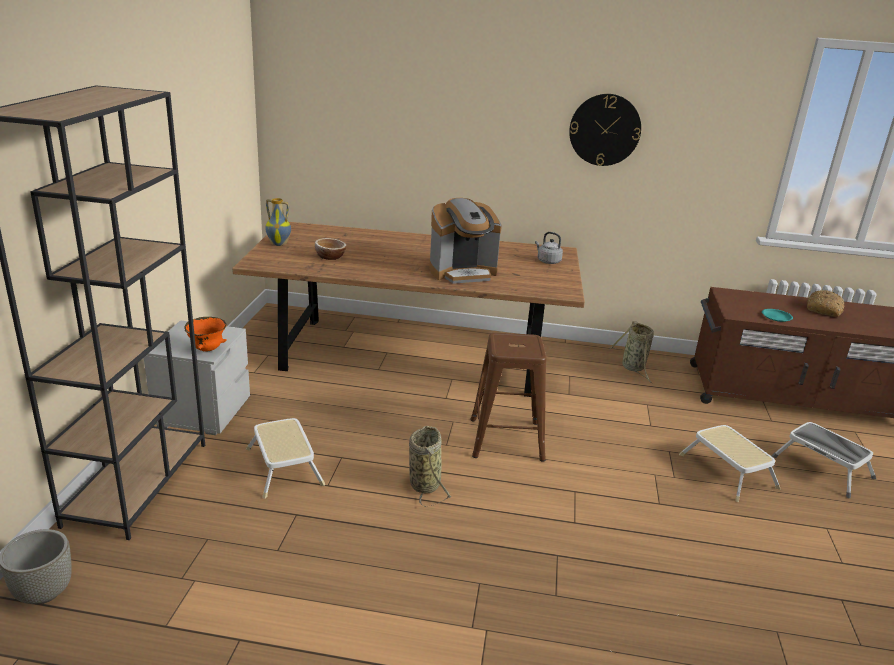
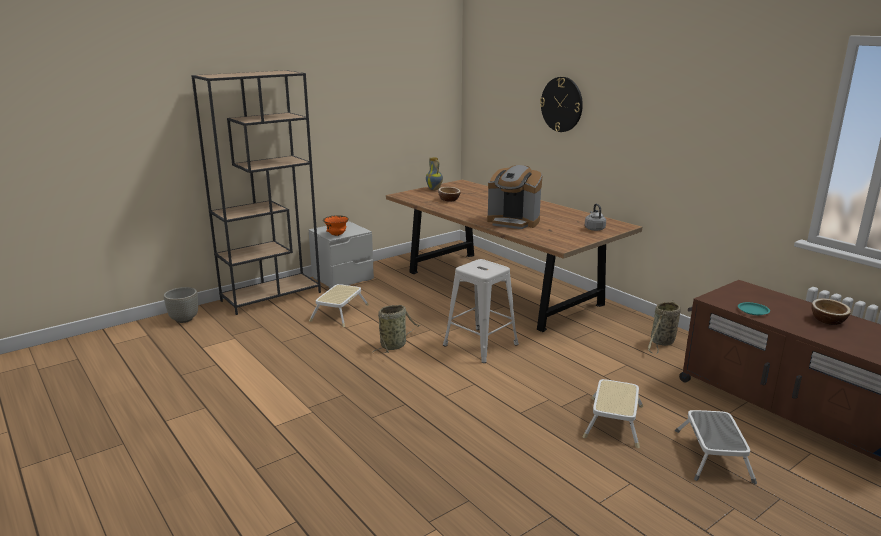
camera: 45 degrees right, 5 degrees down
(506, 439) = (480, 345): brown stool -> white stool
(604, 130) = (664, 123): wall clock -> wall clock (561, 104)
(823, 309) = (827, 320): bread -> bowl

